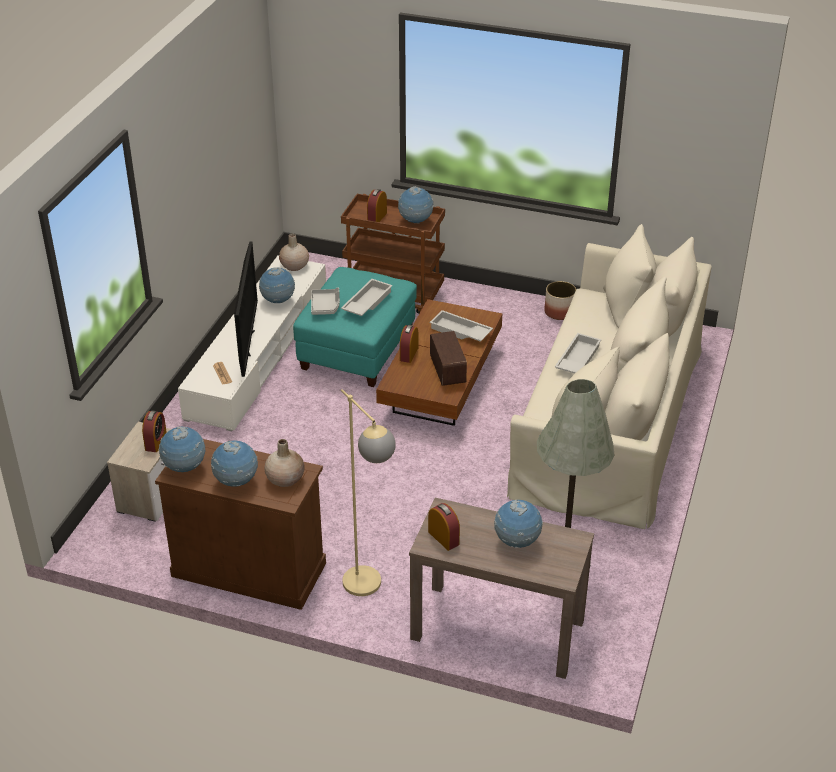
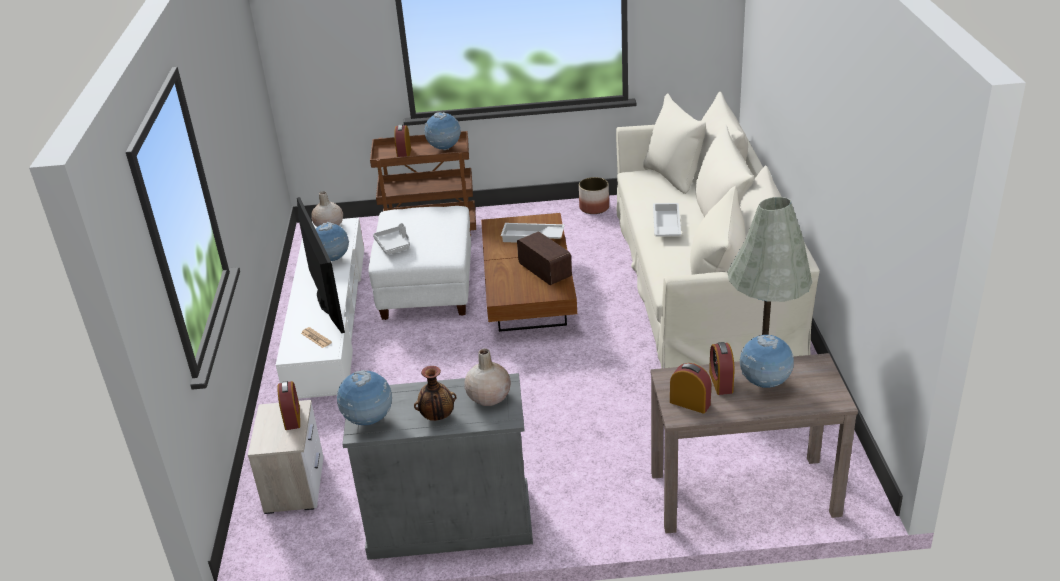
camera: 20 degrees left, 5 degrees down
(236, 482) = (437, 417): globe -> vase
(249, 569) = (450, 522): brown cabinet -> grey cabinet
(357, 350) = (426, 288): turquoise ottoman -> white ottoman
(366, 302) = (433, 231): white tray -> none
(370, 590) = (591, 500): beige floor lamp -> none
(409, 354) = (497, 268): alarm clock -> alarm clock (721, 382)

